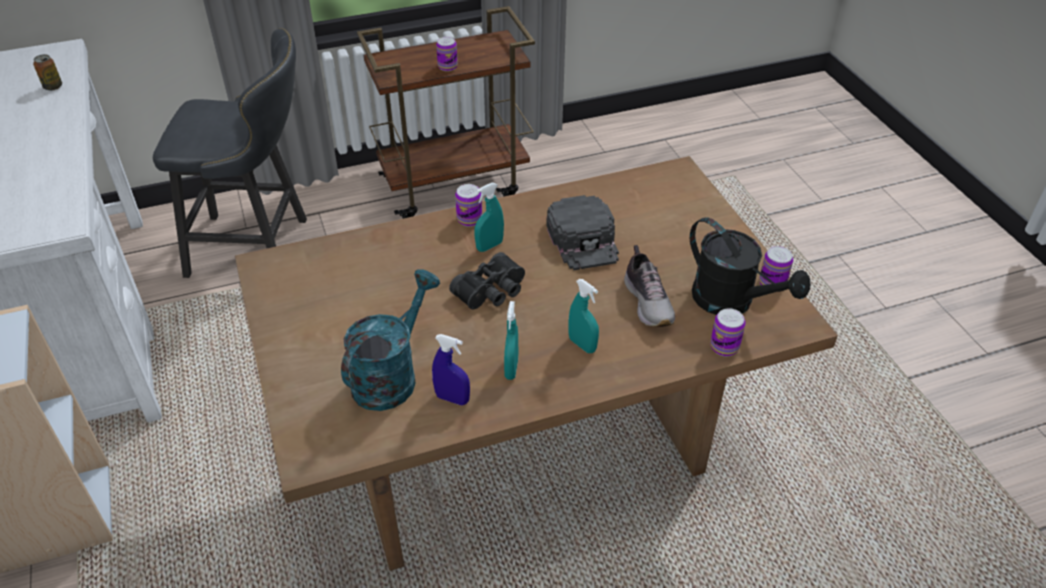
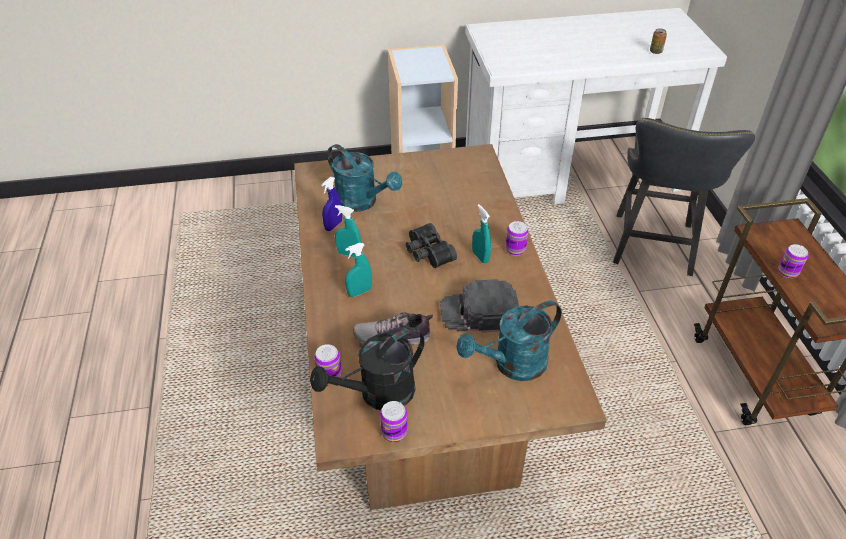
camera: 100 degrees right, 0 degrees up
(650, 211) = (512, 365): none -> turquoise watering can

